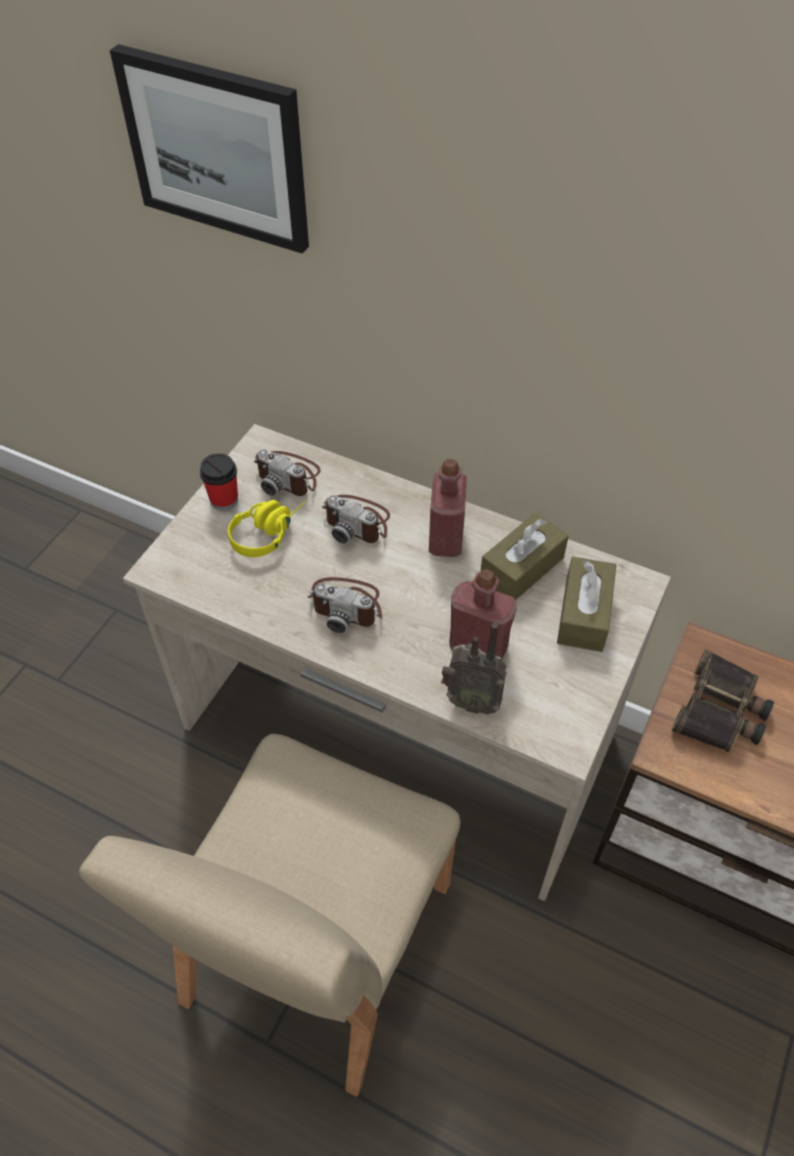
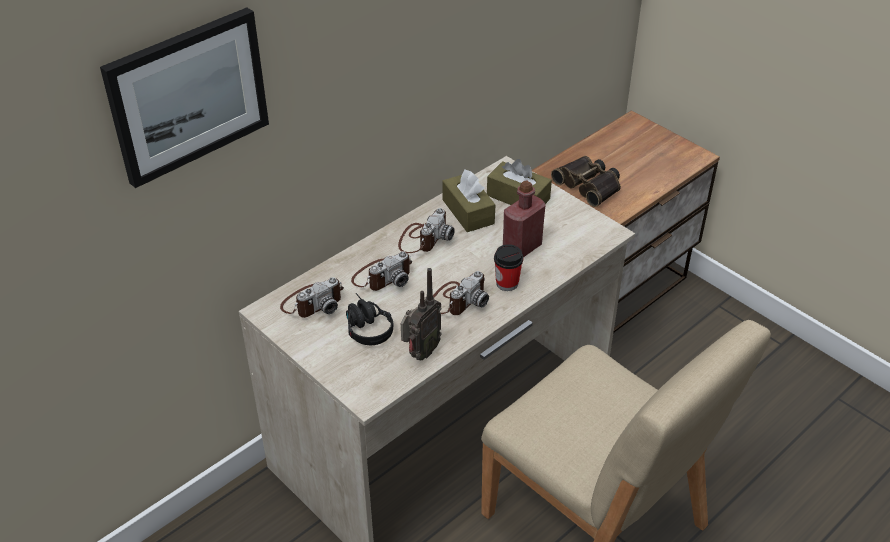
camera: 70 degrees left, 10 degrees down
(224, 500) = (315, 344): cup -> cup (507, 283)
(268, 532) = (364, 326): yellow headphones -> black headphones
(446, 539) = (423, 238): red bottle -> camera
(471, 701) = (562, 262): radio -> radio (420, 353)

